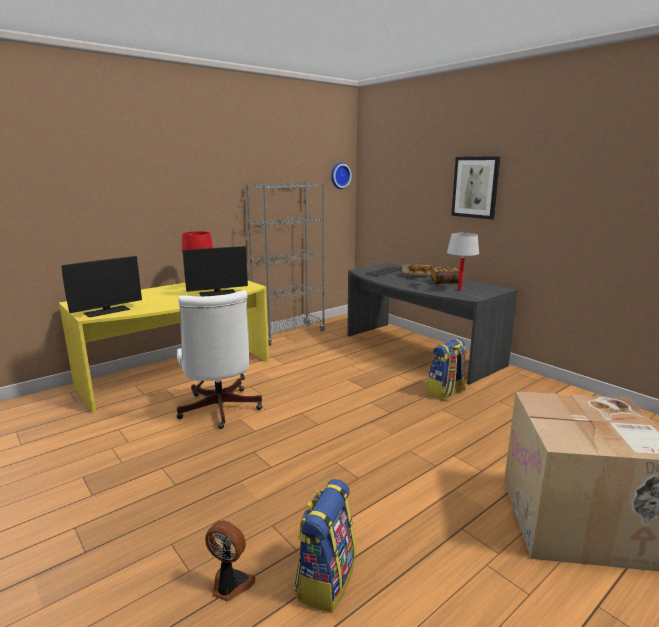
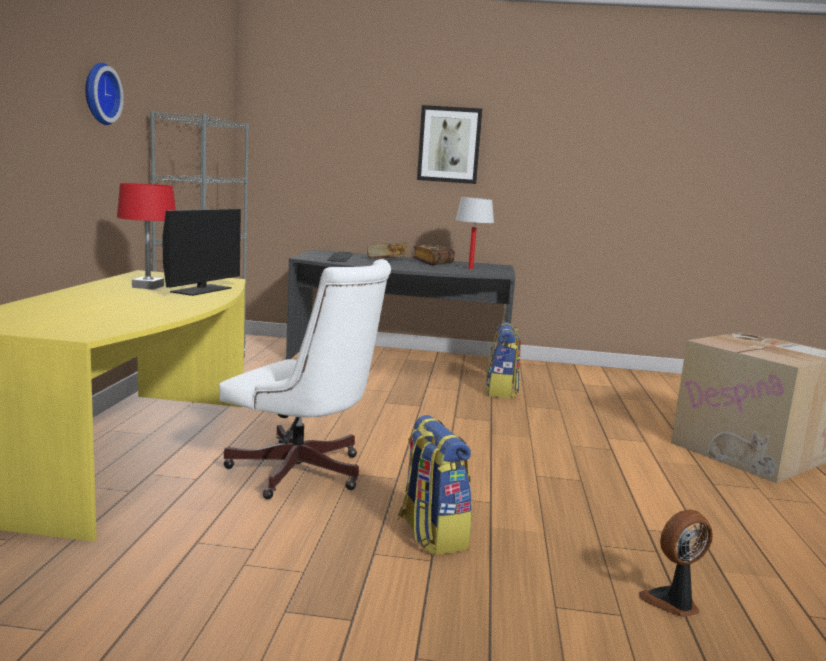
camera: 45 degrees left, 5 degrees down
(107, 311) = (94, 325): monitor -> none
(325, 580) = (717, 558): backpack -> backpack (431, 534)
(339, 175) = (226, 117): wall clock -> wall clock (99, 93)

